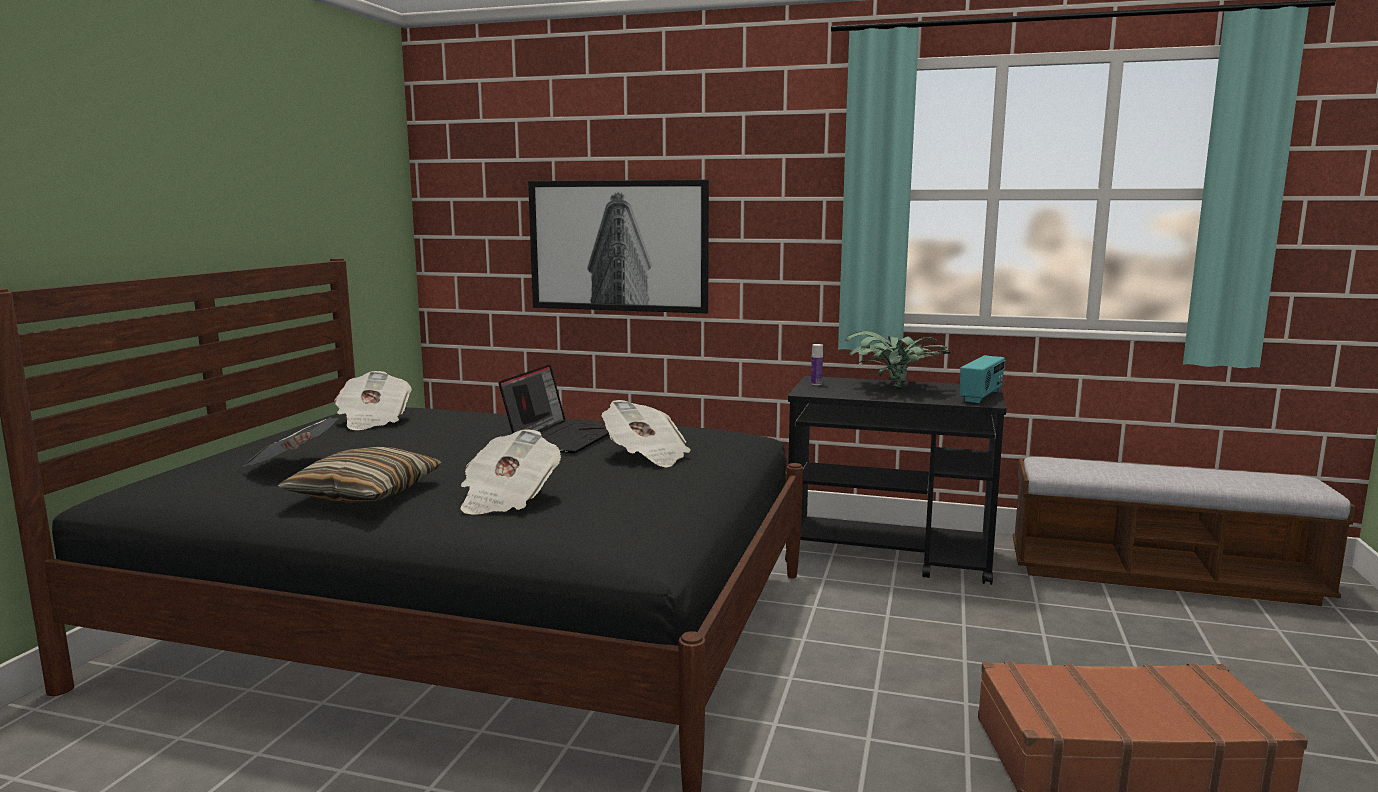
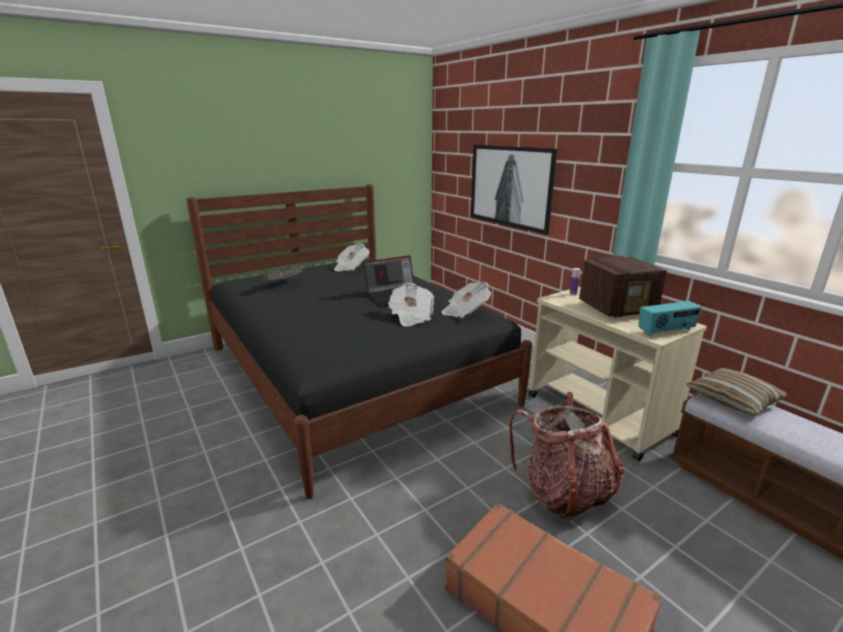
camera: 40 degrees right, 10 degrees up
(365, 493) = (279, 304): pillow -> pillow (733, 399)
(507, 499) = (313, 323): newspaper -> newspaper (465, 311)
(890, 555) = (599, 415): black cart -> beige cart
(894, 388) = (618, 309): potted plant -> radio
(975, 645) = (564, 492): none -> backpack

